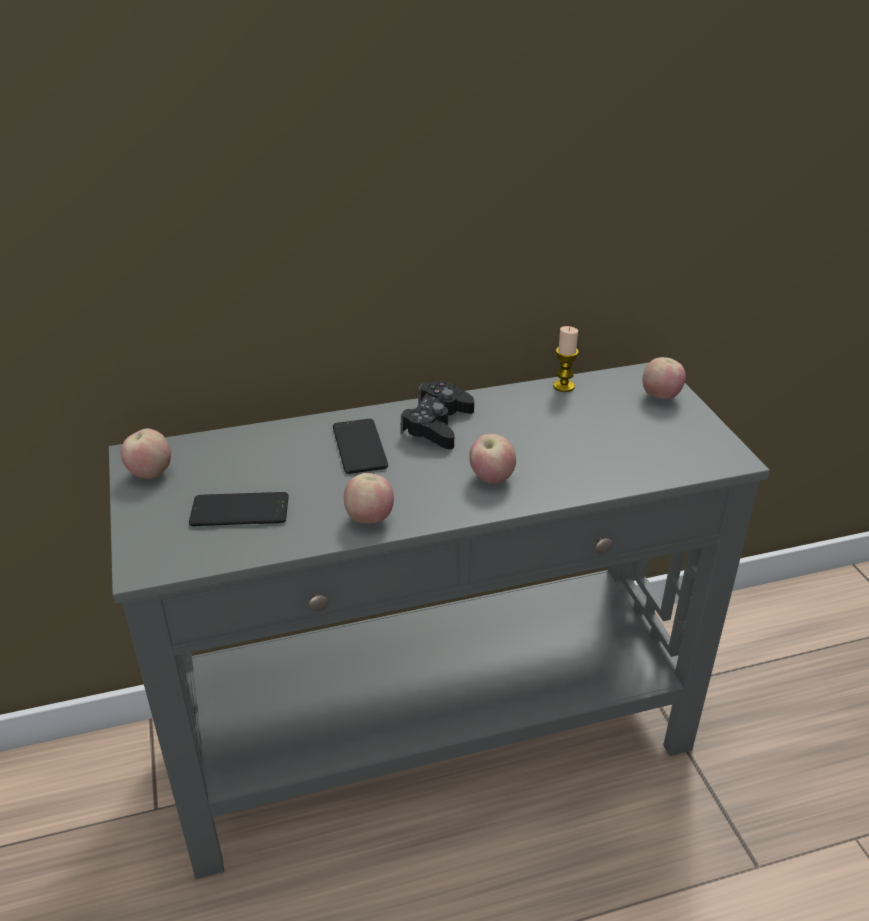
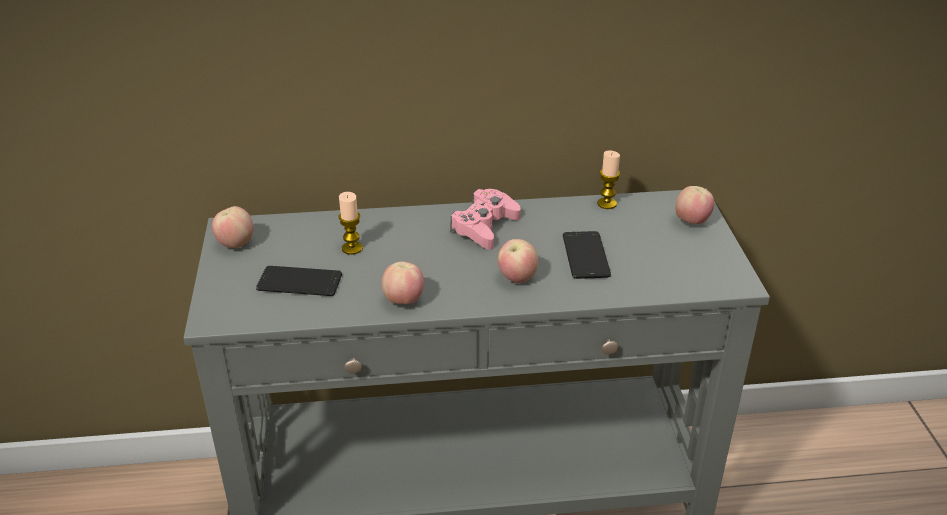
camera: 10 degrees right, 0 degrees up
(291, 464) = (352, 248): none -> candle
(359, 447) = (413, 239): phone -> phone (586, 255)
(437, 424) = (484, 226): black game controller -> pink game controller

